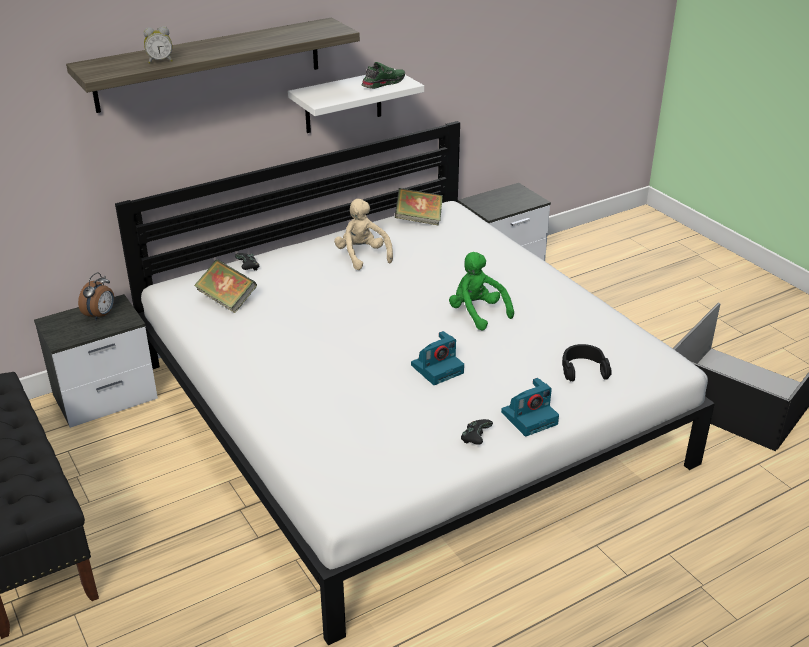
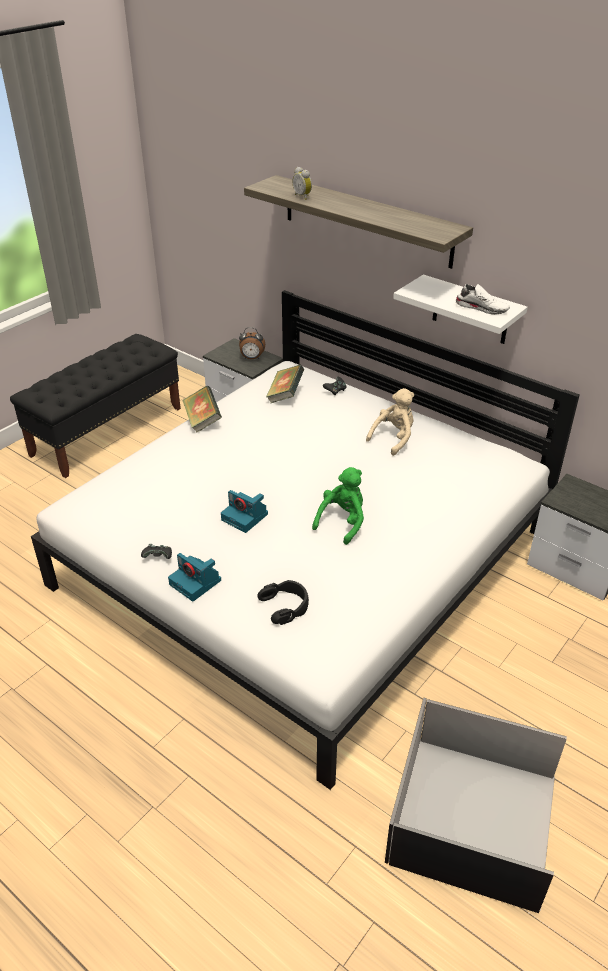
camera: 70 degrees right, 5 degrees up
(382, 83) = (482, 308): green shoe -> white shoe
(418, 220) = (480, 453): book -> book (202, 420)

